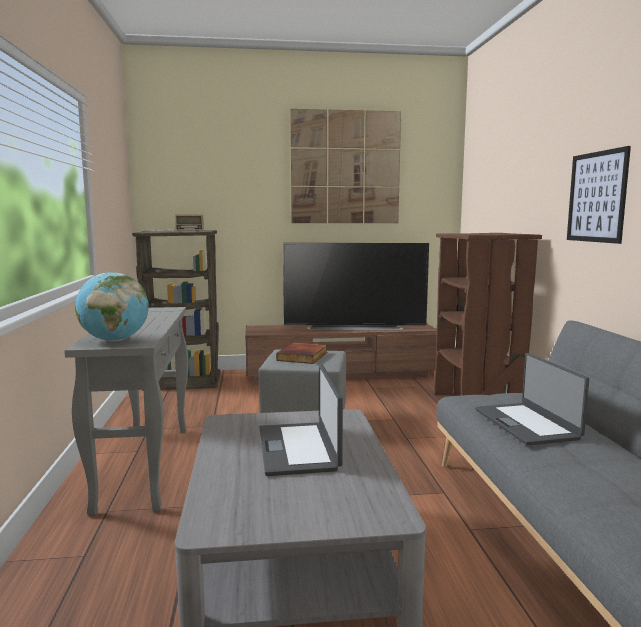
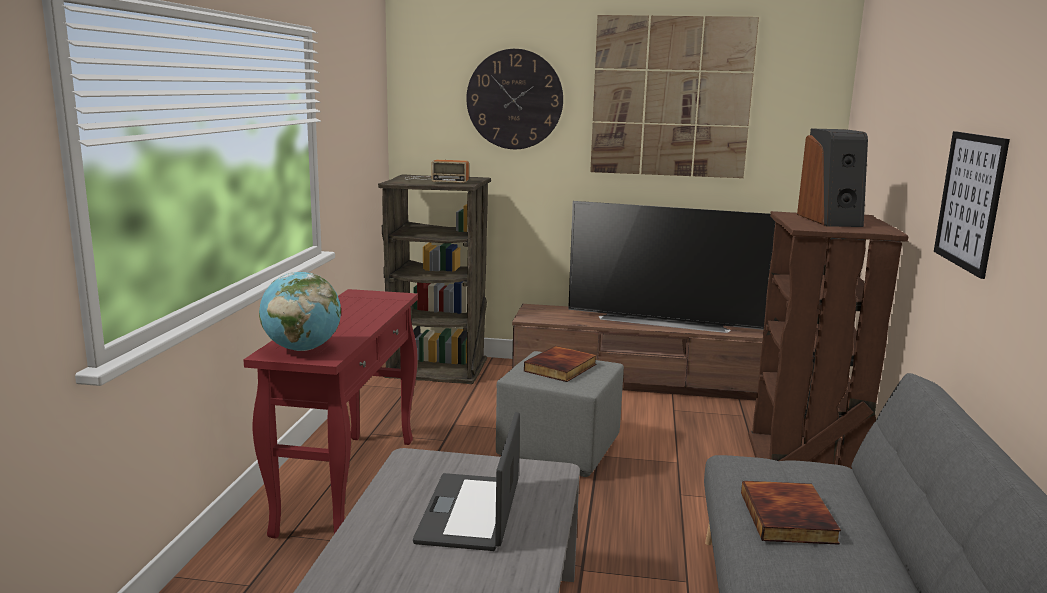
camera: 15 degrees right, 5 degrees up
(144, 465) = (348, 483): grey console table -> red console table
(231, 171) = (514, 99): none -> wall clock
(482, 233) = (830, 220): none -> speaker
(527, 424) = (789, 518): laptop -> book

